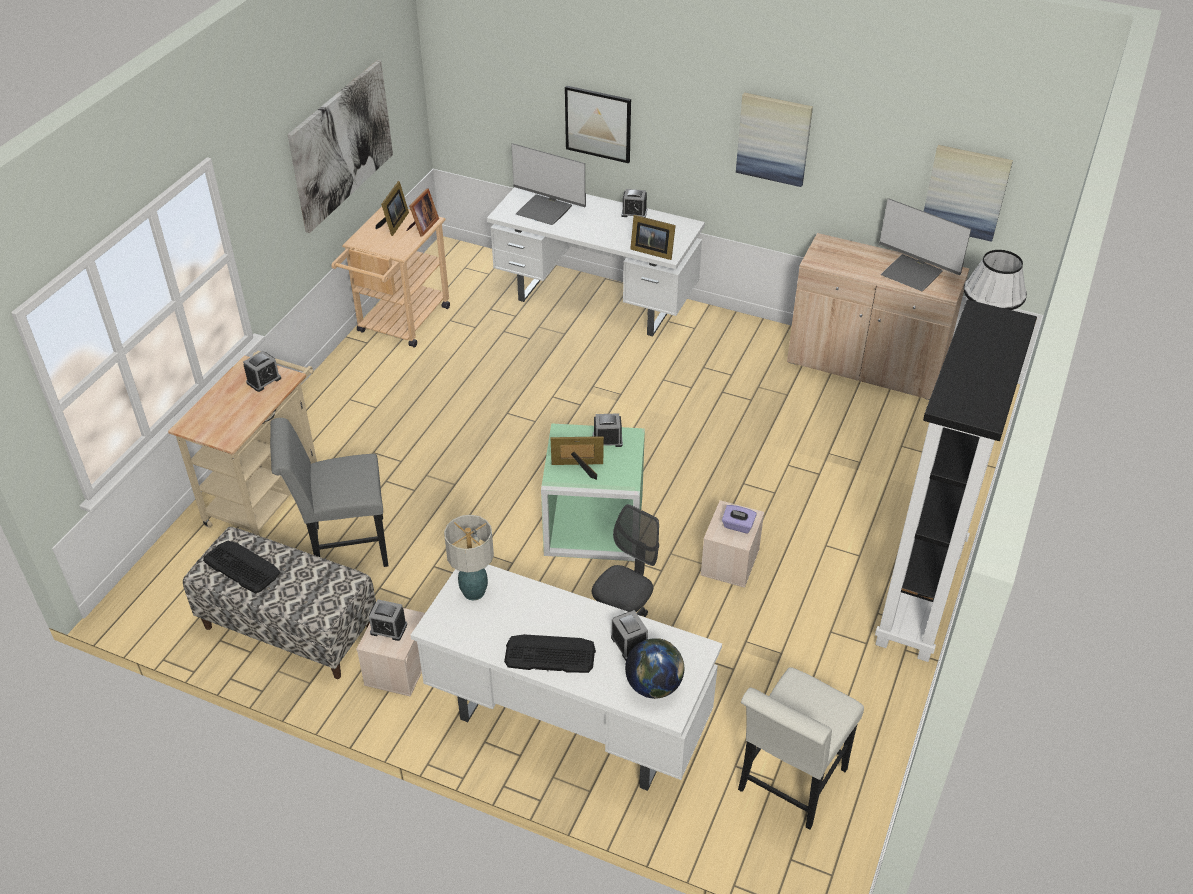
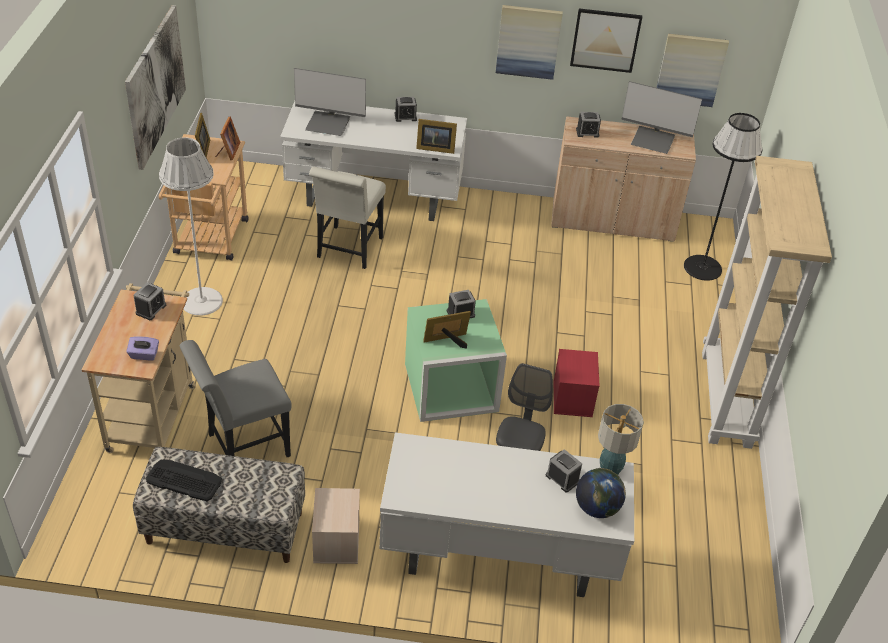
camera: 20 degrees left, 0 degrees up
(365, 385) = (201, 301): none -> white floor lamp
(388, 629) = (332, 508): alarm clock -> alarm clock (587, 132)
(474, 591) = (417, 460): table lamp -> table lamp (609, 469)
(549, 654) = (503, 500): keyboard -> none
(598, 123) = (368, 43): picture -> picture (605, 40)
(730, 562) = (573, 399): beige storage box -> red storage box
(738, 526) = (582, 367): purple tissue box -> purple tissue box (144, 355)
(788, 785) = (689, 567): white chair -> white chair (348, 250)
(921, 597) = (727, 399): black bookcase -> beige bookcase

